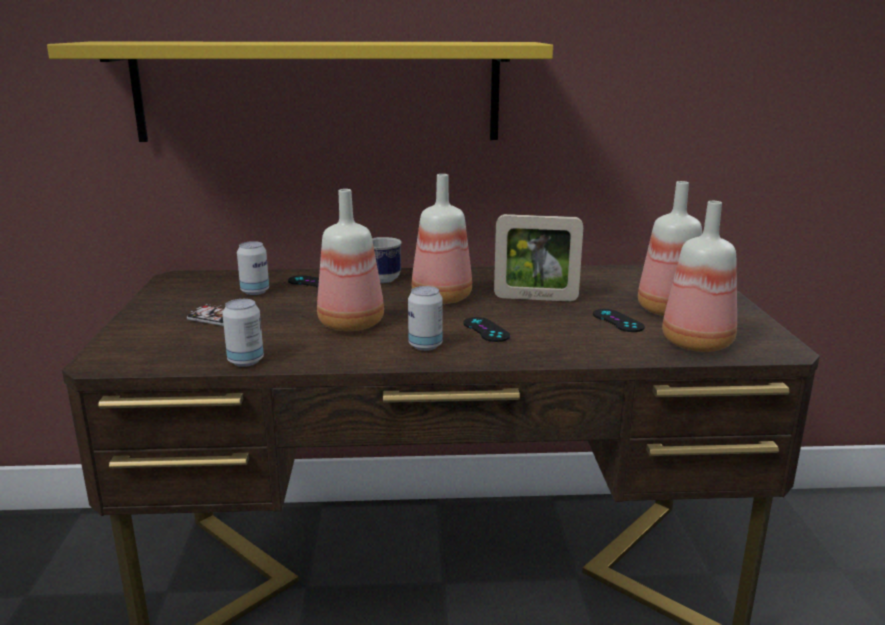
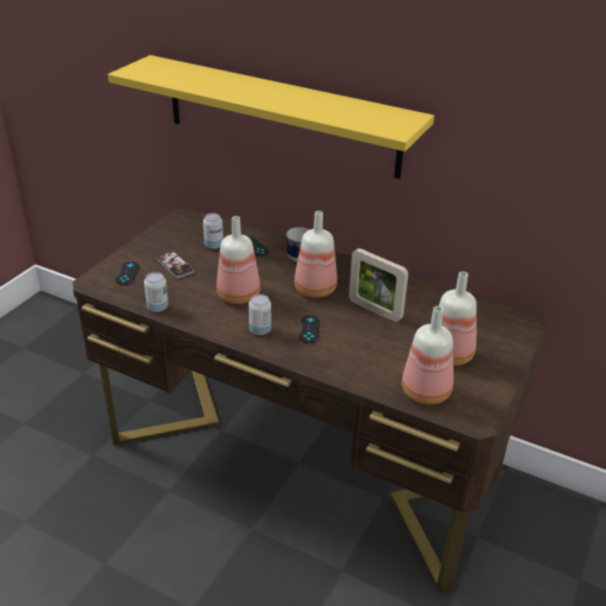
camera: 30 degrees right, 15 degrees up
(618, 321) = (401, 352): black game controller -> black game controller (127, 273)

